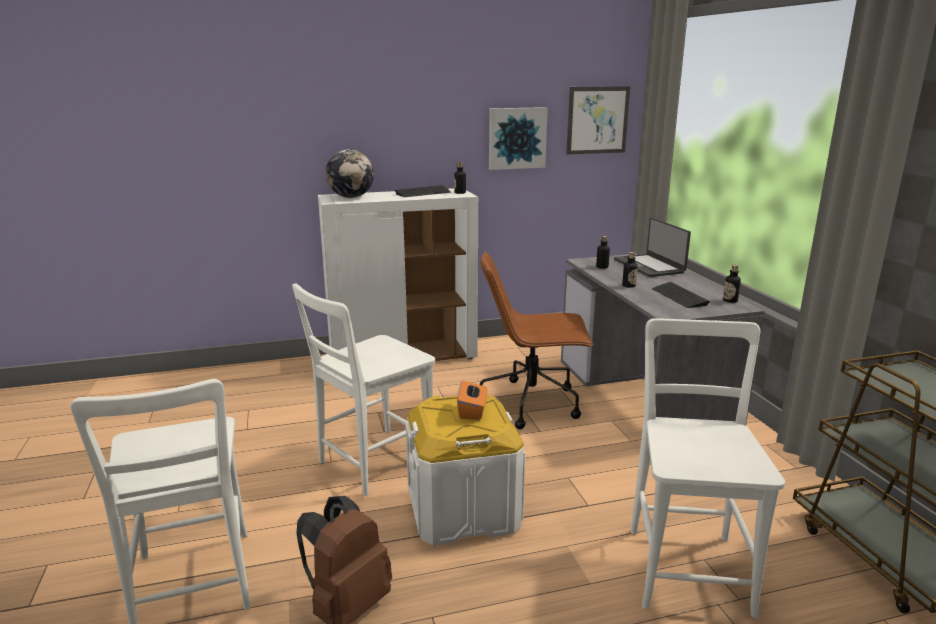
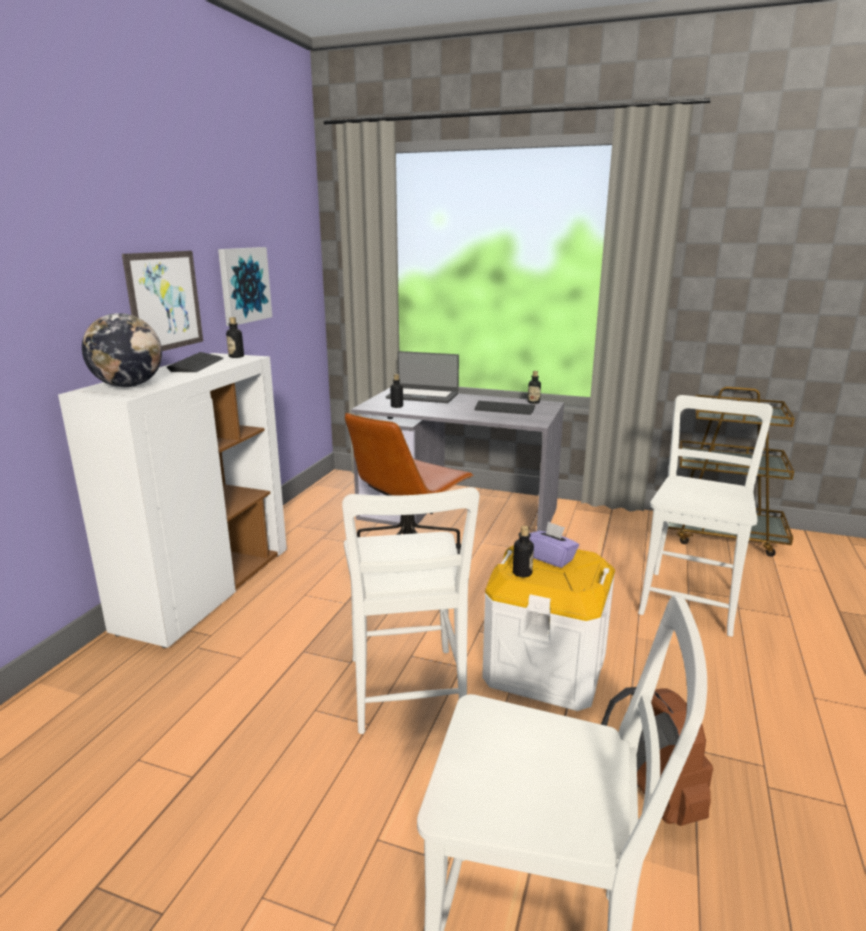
camera: 55 degrees left, 0 degrees up
(472, 411) = (551, 558): orange tissue box -> purple tissue box
(597, 120) = (297, 260): picture -> picture (165, 301)
(628, 286) = (456, 413): bottle -> bottle (522, 573)
(687, 564) = (690, 598): white chair -> white chair turned 75 degrees clockwise

